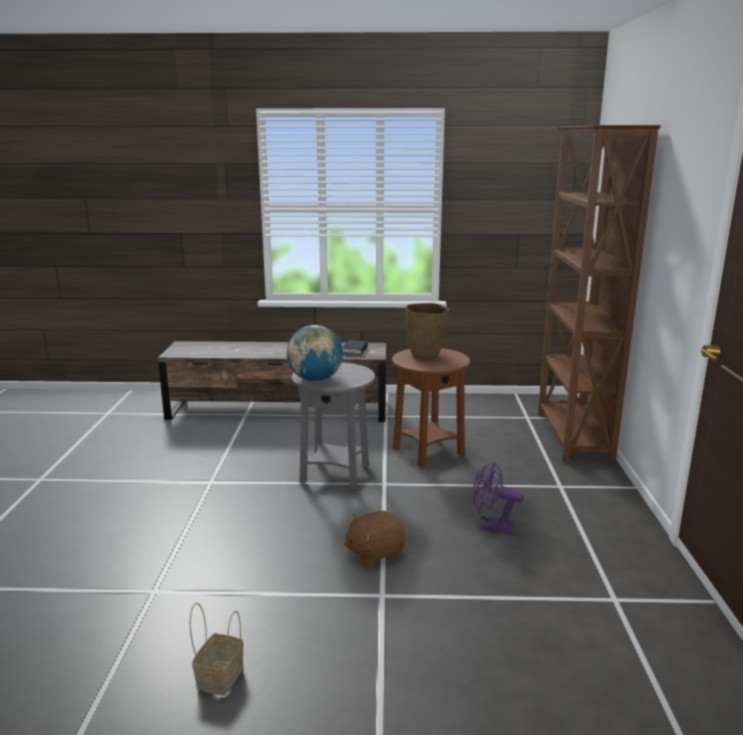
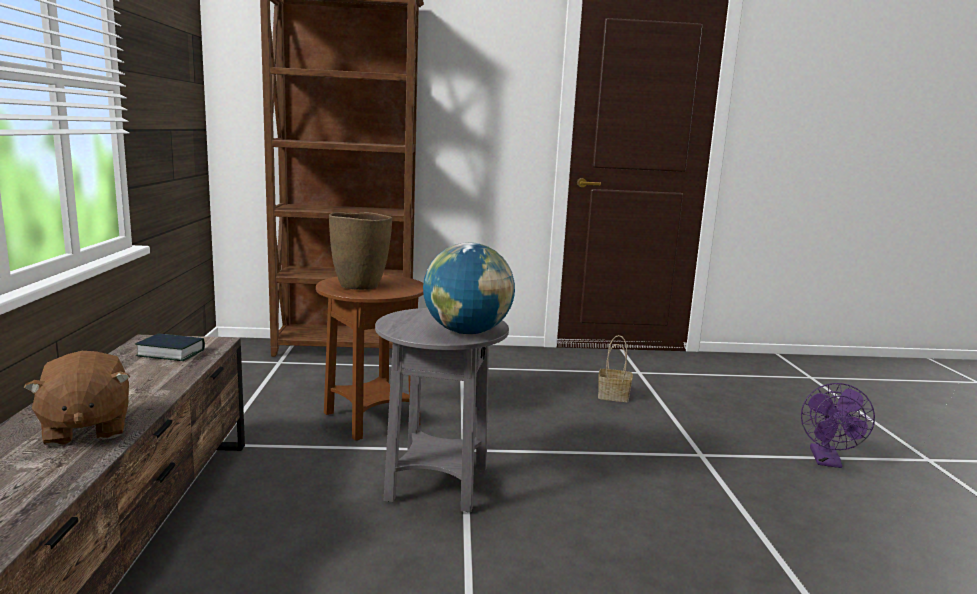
camera: 95 degrees left, 5 degrees down
(220, 676) = (900, 538): basket -> basket (612, 396)
(375, 553) = (630, 457): brown plush toy -> brown plush toy (85, 429)
(491, 526) = (551, 401): purple fan -> purple fan (827, 461)

